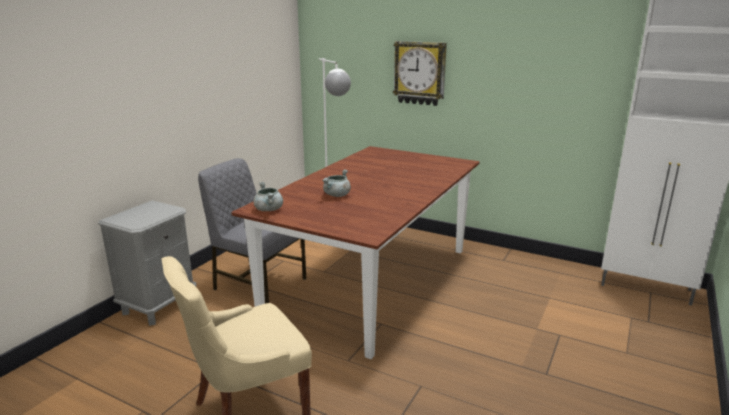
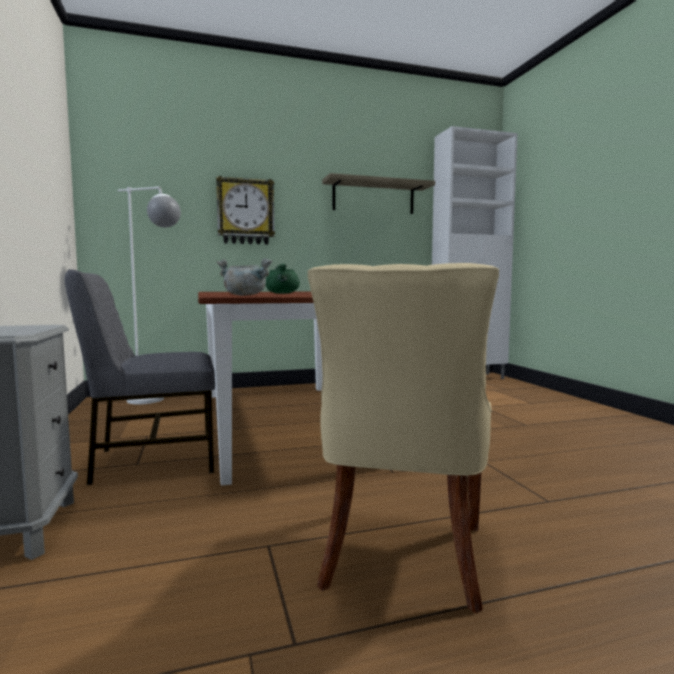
camera: 45 degrees left, 15 degrees down
(337, 195) = (282, 293): grey cooking pot -> green cooking pot
(558, 58) = (373, 197): none -> shelf

